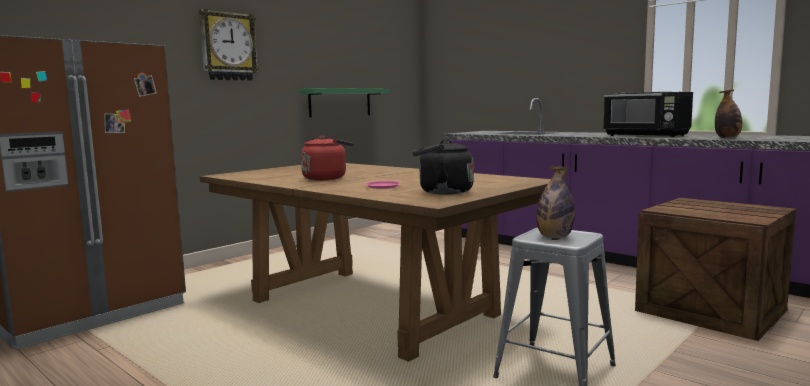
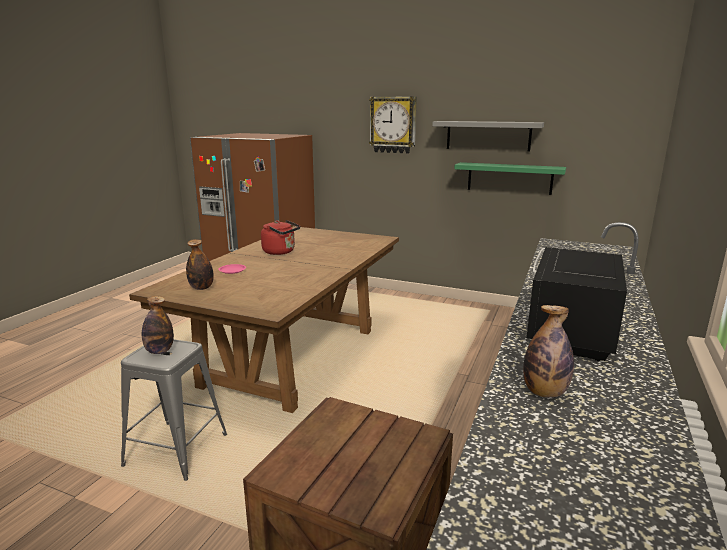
camera: 70 degrees right, 10 degrees up
(320, 61) = (488, 135): none -> grey shelf
(442, 192) = (201, 288): black kettle -> bottle

